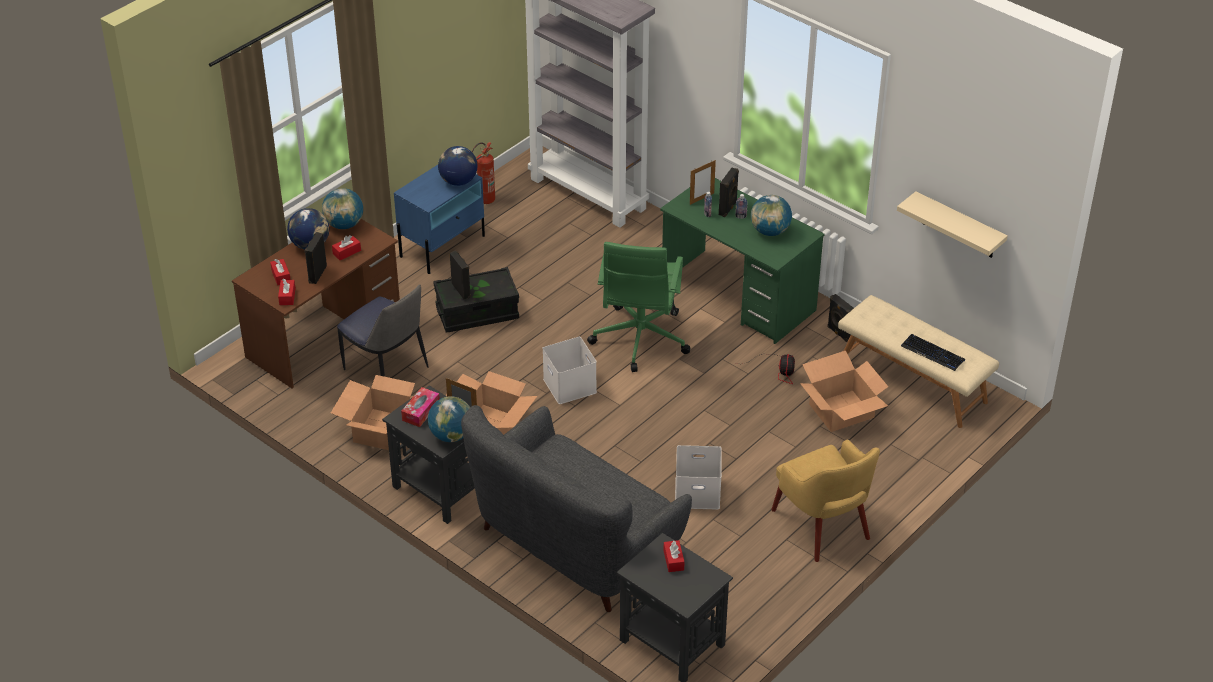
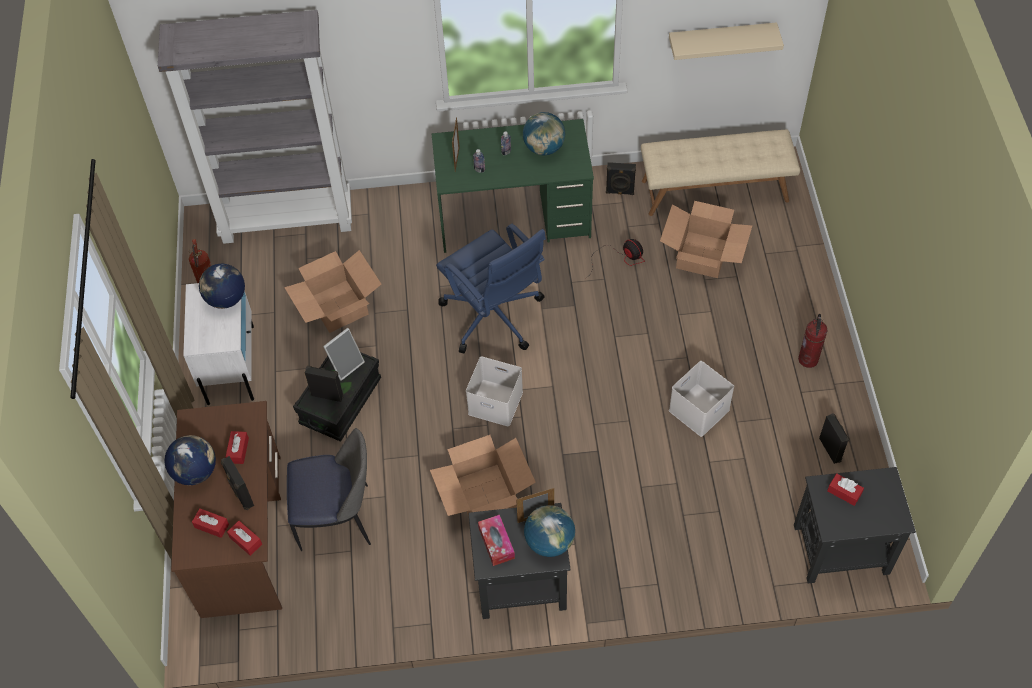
camera: 45 degrees left, 15 degrees up
(344, 225) = (198, 425): globe -> none
(382, 430) = (407, 576): cardboard box -> cardboard box (337, 307)
(443, 246) = (231, 364): blue nightstand -> white nightstand
(495, 283) = (346, 364): none -> picture frame
(574, 544) = (675, 535): grey sofa -> none
(639, 340) = (494, 317): green office chair -> blue office chair
(728, 208) = (487, 152): black speaker -> black speaker (831, 449)
(822, 526) = (808, 360): yellow armchair -> fire extinguisher
(933, 353) = (746, 158): keyboard -> none

